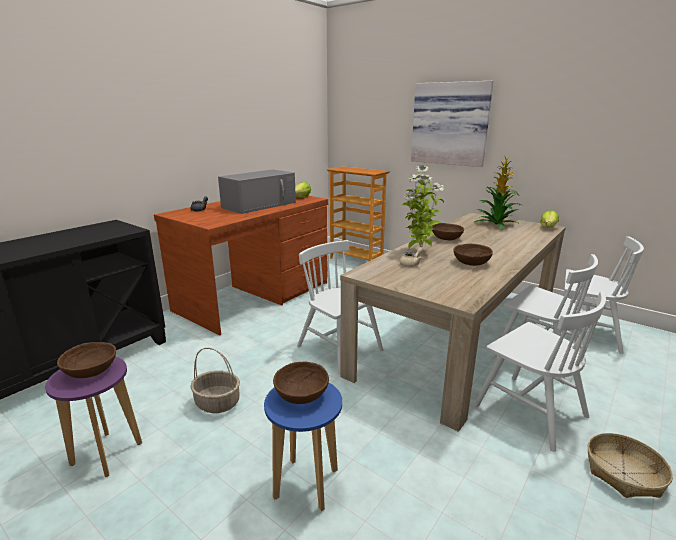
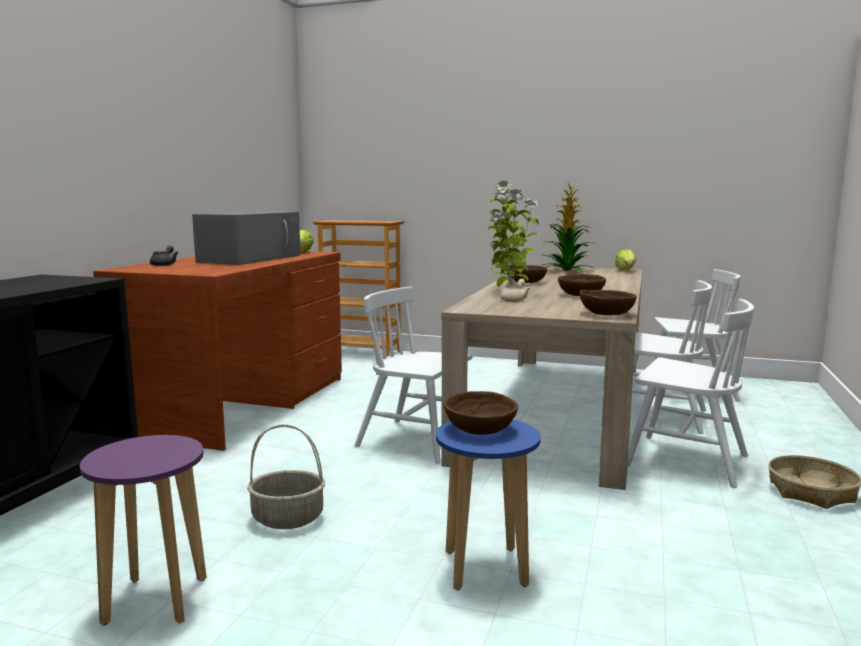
camera: 20 degrees left, 10 degrees down
(91, 370) = (144, 450): brown bowl -> brown bowl (606, 314)
(450, 124) = (485, 154): picture -> none

